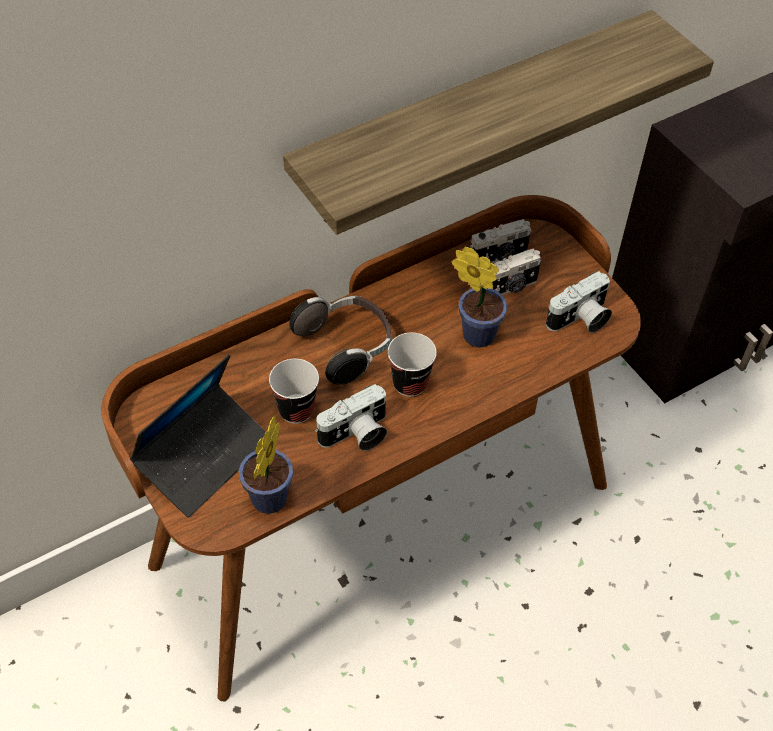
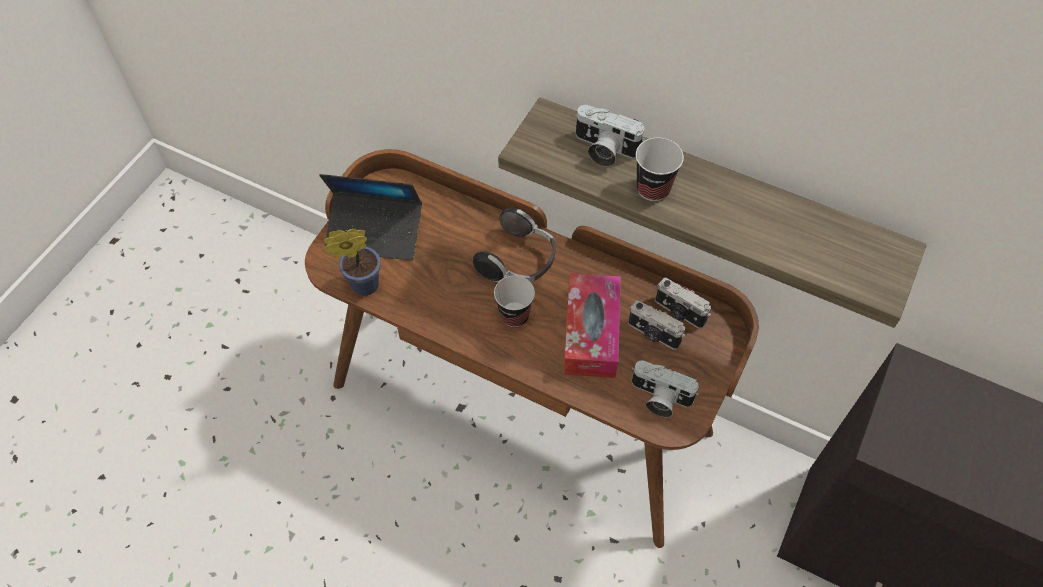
camera: 60 degrees right, 5 degrees up
(296, 410) = (445, 261): cup -> cup (653, 189)
(356, 435) = (448, 306): camera -> camera (604, 150)
(475, 333) = (591, 333): potted plant -> tissue box

